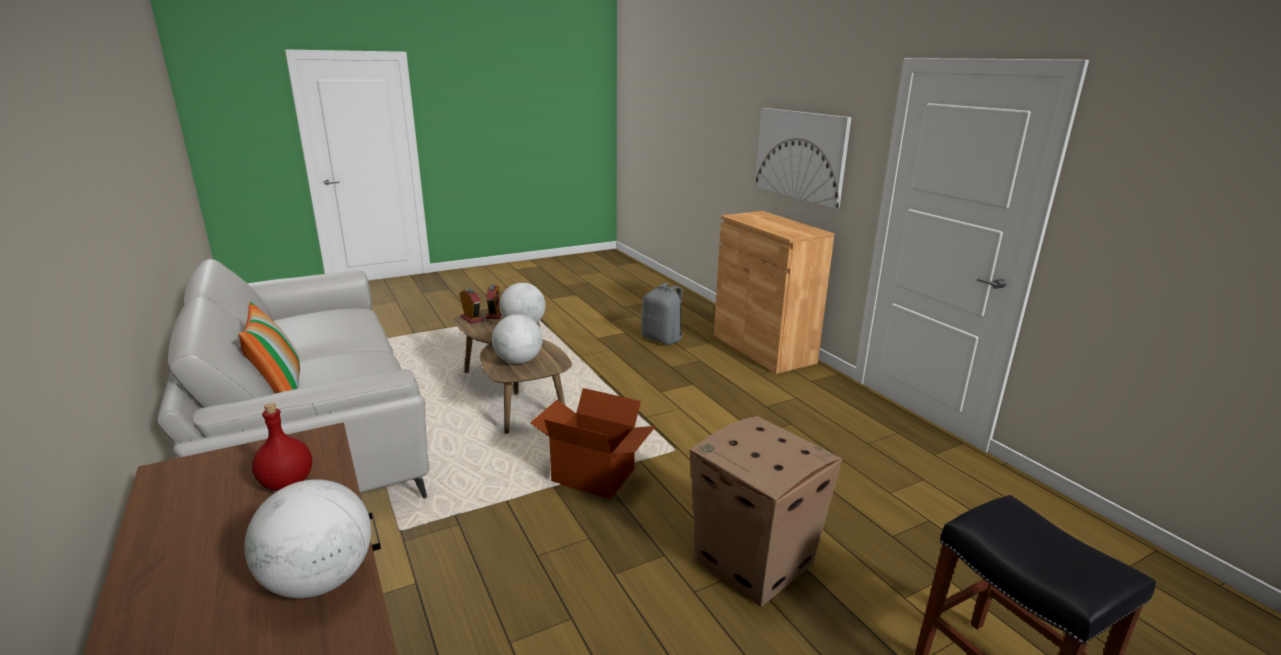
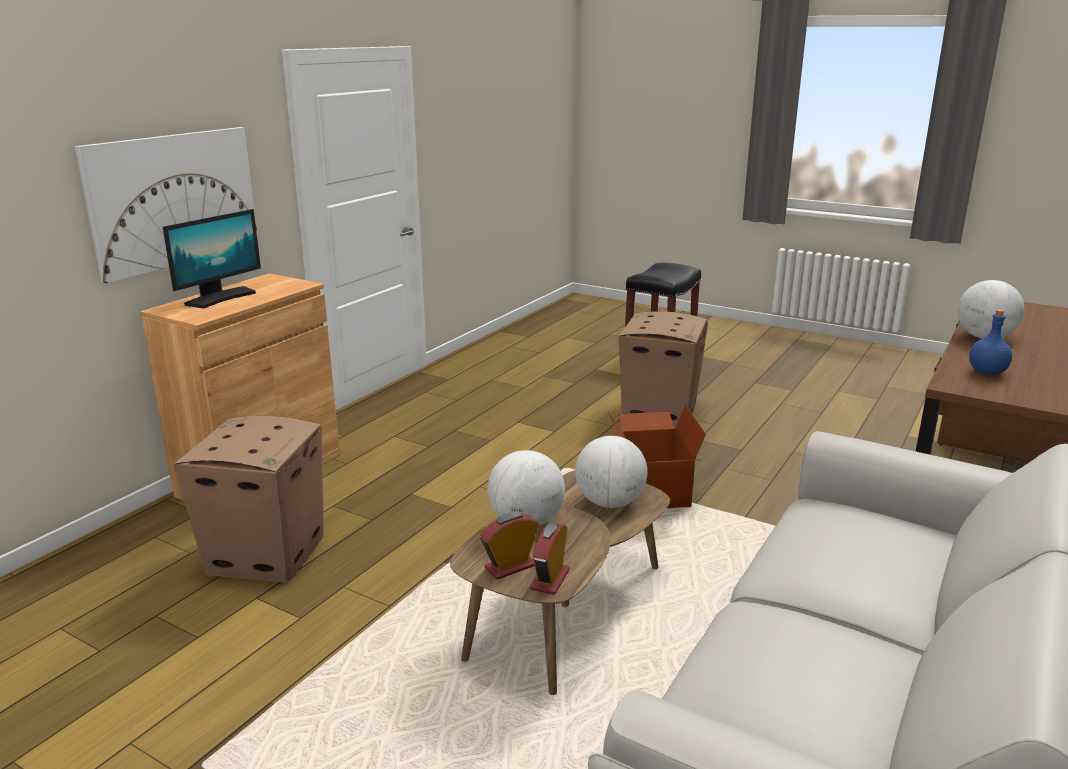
camera: 120 degrees left, 0 degrees up
(280, 389) = (941, 570): pillow -> none
(288, 483) = (986, 372): red bottle -> blue bottle
(662, 339) = (267, 554): grey backpack -> cardboard box
(774, 221) = (220, 298): none -> monitor

